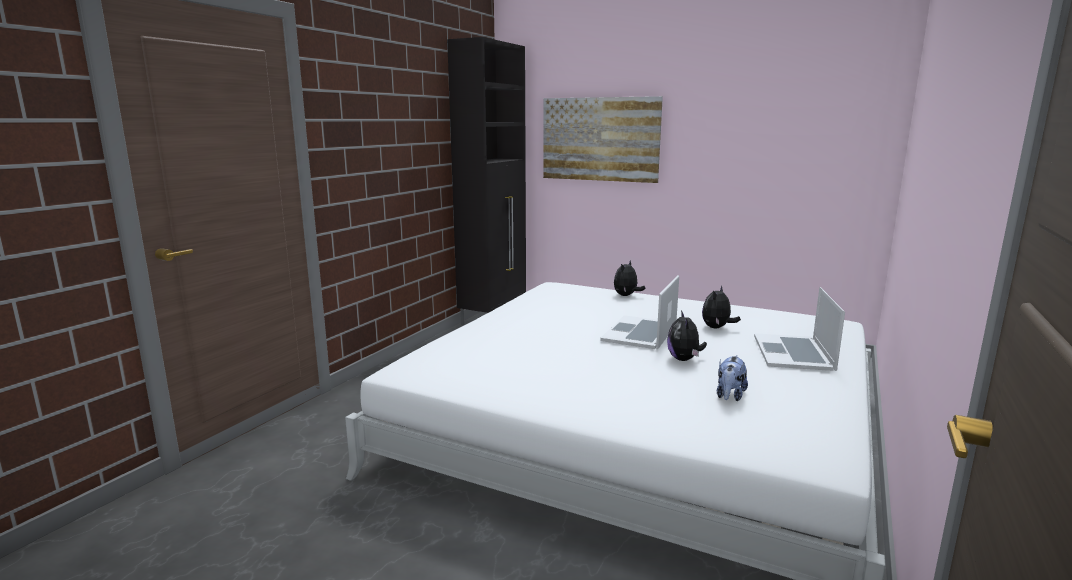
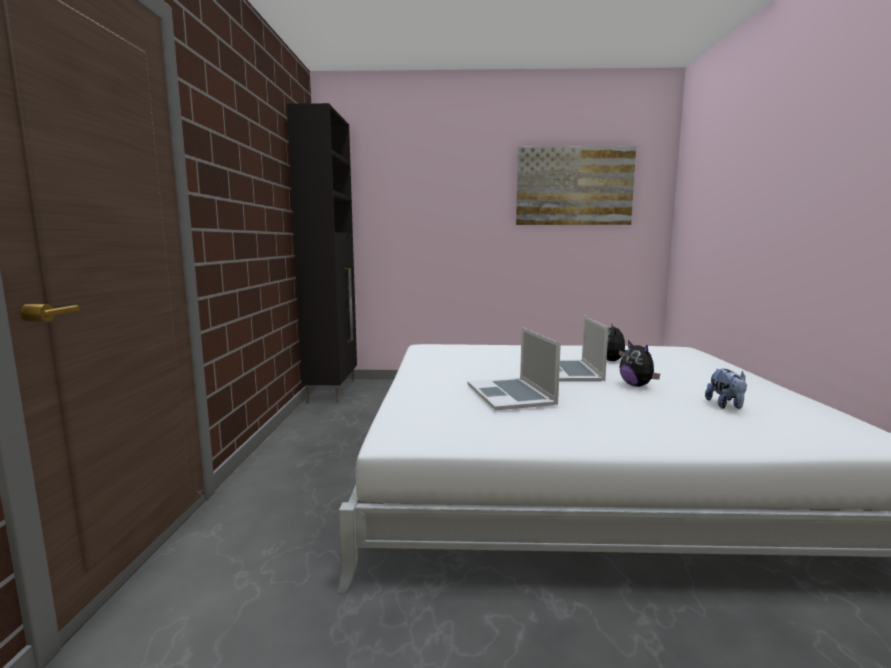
camera: 25 degrees left, 5 degrees down
(600, 139) = (426, 213): picture -> picture (574, 186)
(626, 295) = (501, 347): plush toy -> none
(793, 352) = (699, 369): laptop -> laptop (510, 394)

